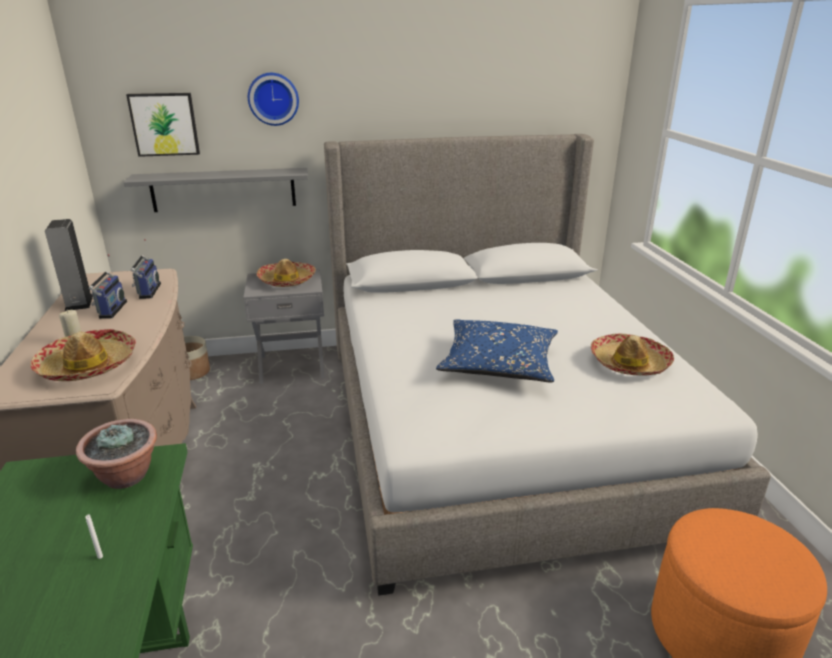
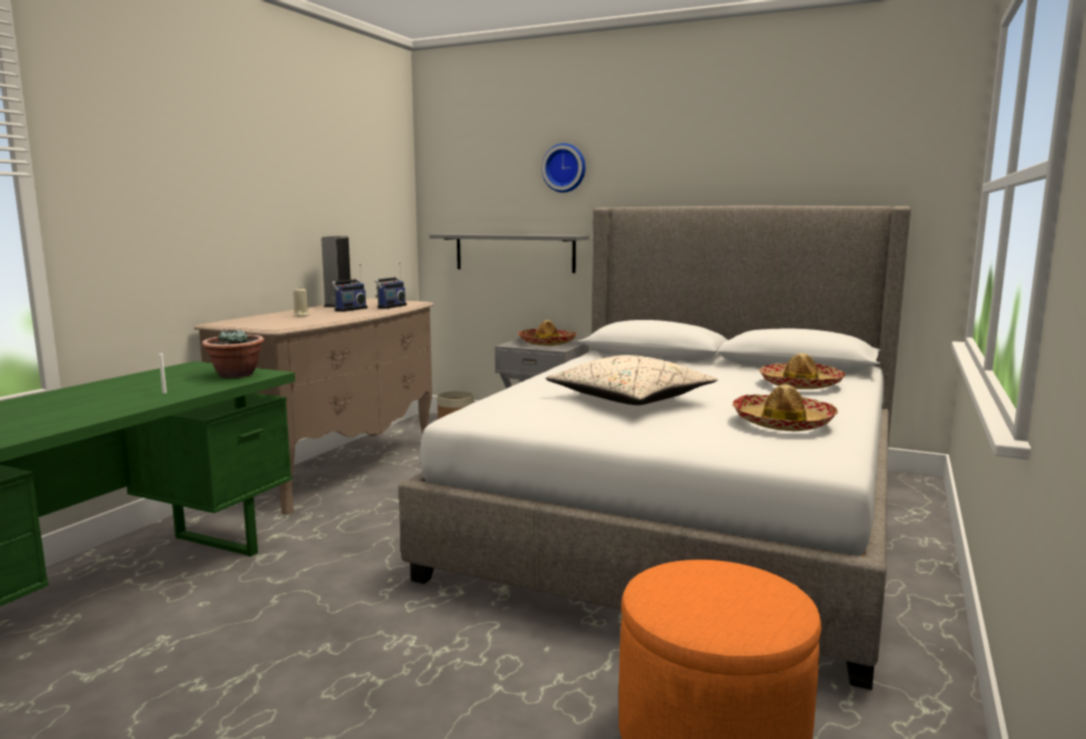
camera: 35 degrees right, 15 degrees down
(88, 365) = (285, 322): hat -> hat (800, 385)
(164, 124) = (476, 190): picture -> none
(498, 365) = (630, 399): blue pillow -> beige pillow

